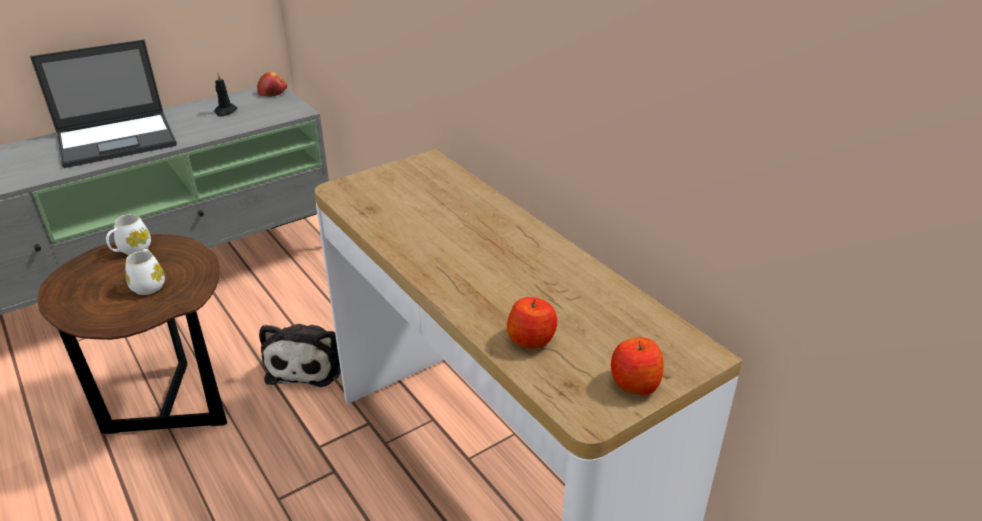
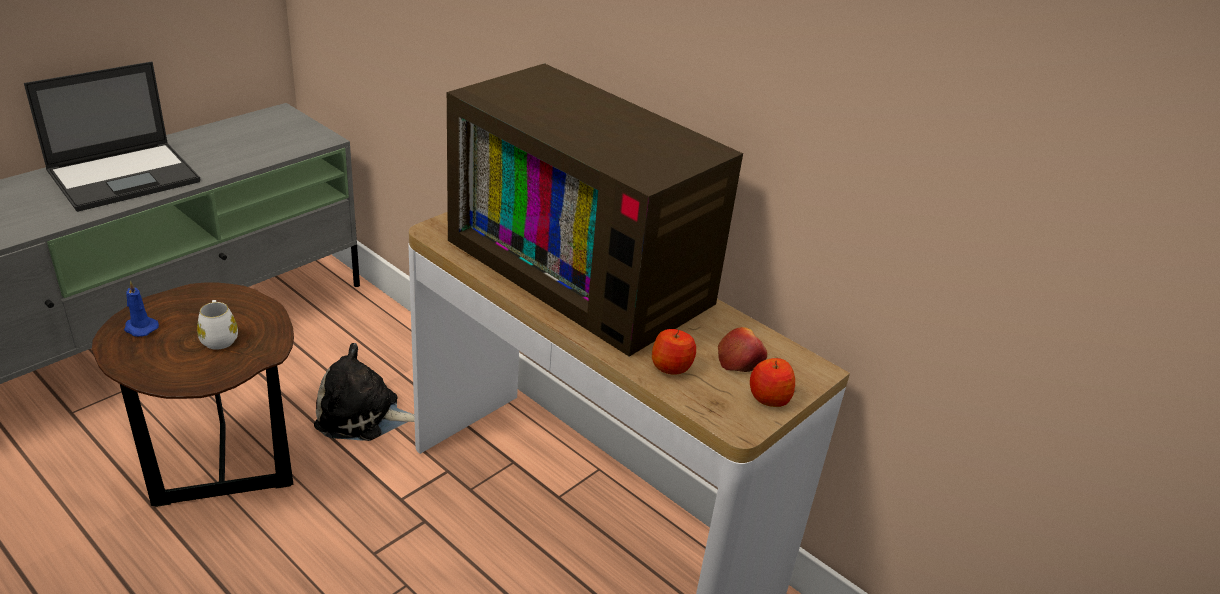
camera: 15 degrees left, 0 degrees up
(87, 272) = (140, 328): none -> blue candle
(131, 250) = (181, 302): white mug -> none
(225, 111) = (239, 140): black candle -> none
(273, 92) = (285, 115): apple -> apple (740, 359)
(307, 363) = (362, 415): plush toy -> plush toy turned 105 degrees clockwise
(475, 231) = (586, 270): none -> television

